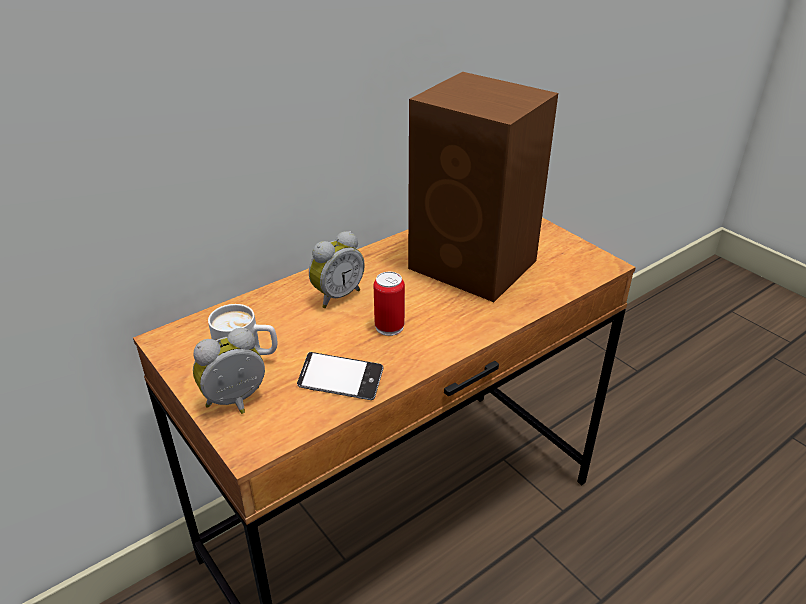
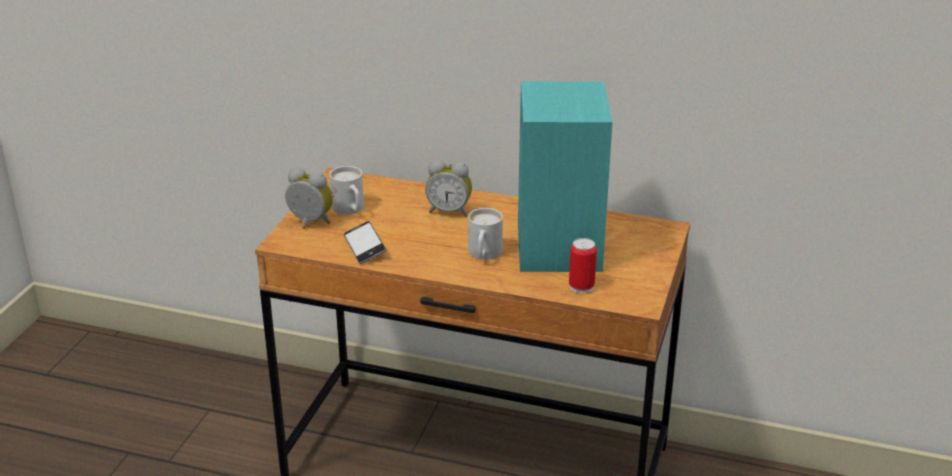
camera: 55 degrees right, 5 degrees down
(389, 327) = (439, 242): can -> can (581, 286)
(443, 310) = (484, 255): none -> white mug
(475, 265) = (559, 249): brown speaker -> turquoise speaker

